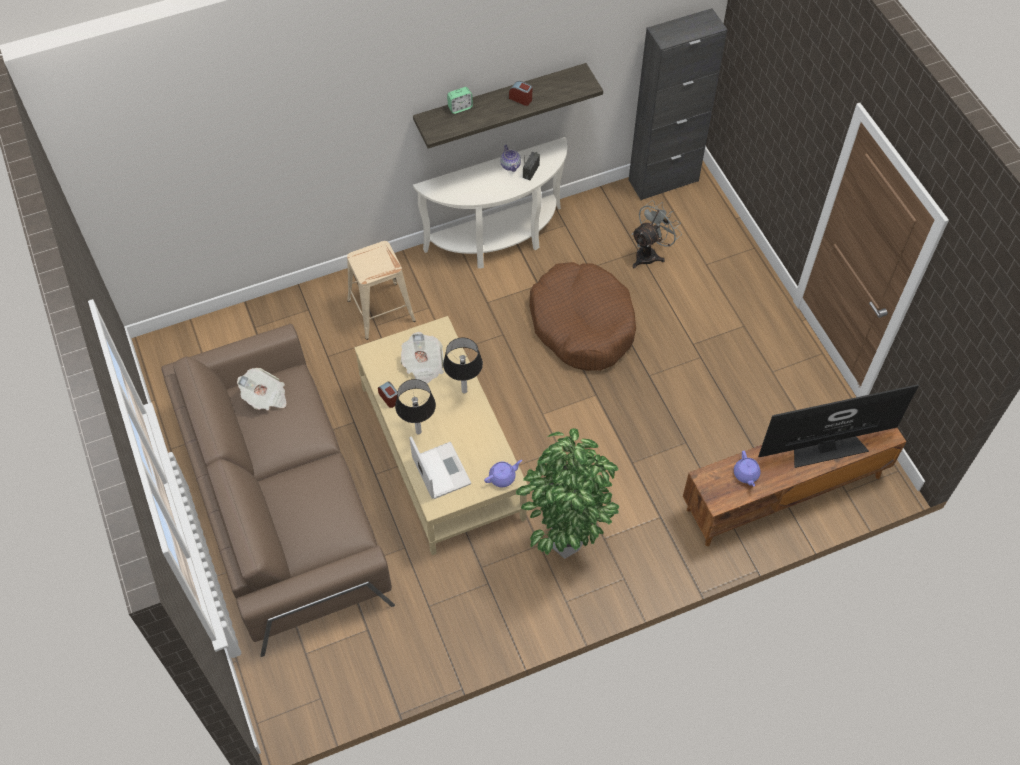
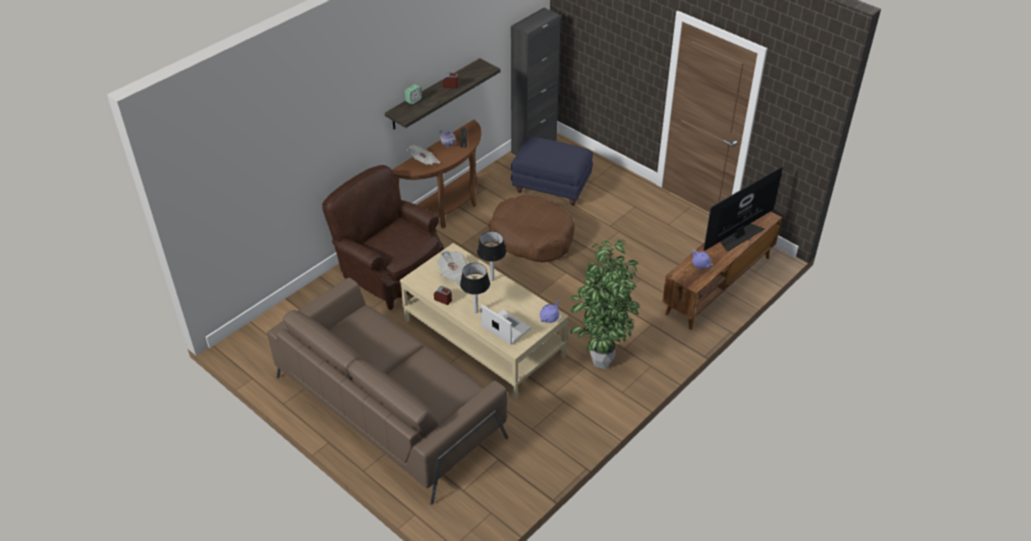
camera: 25 degrees left, 15 degrees down
(265, 397) = (353, 328): newspaper -> newspaper (424, 162)
(381, 310) = (389, 272): beige stool -> brown armchair
(499, 241) = (447, 210): white console table -> brown console table
(650, 253) = (550, 187): grey fan -> blue ottoman

